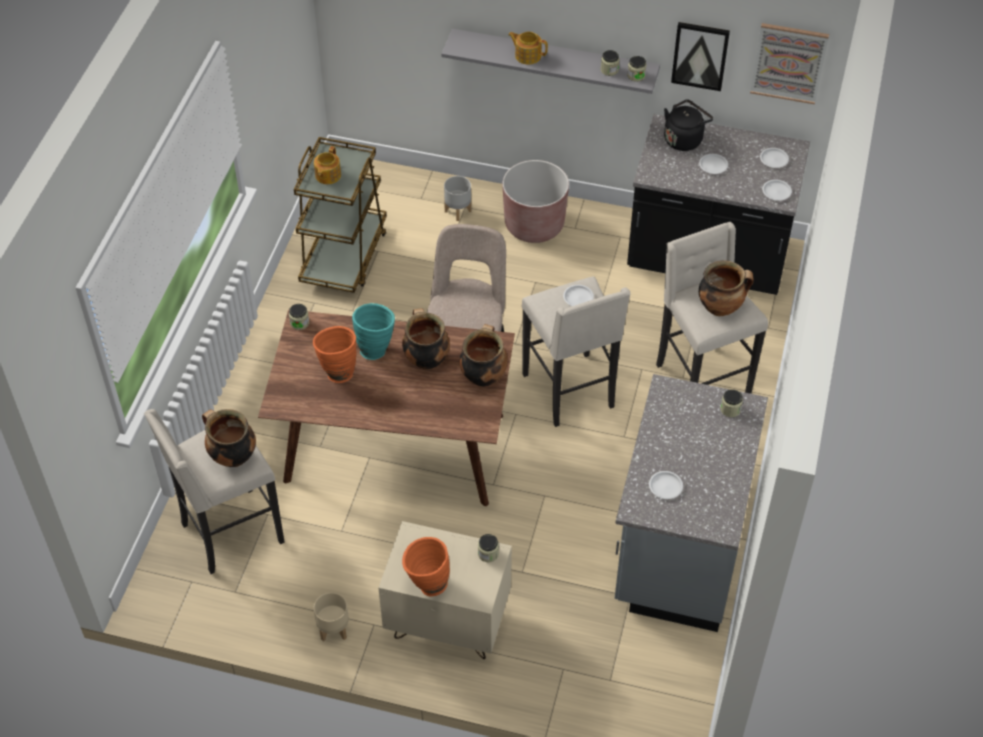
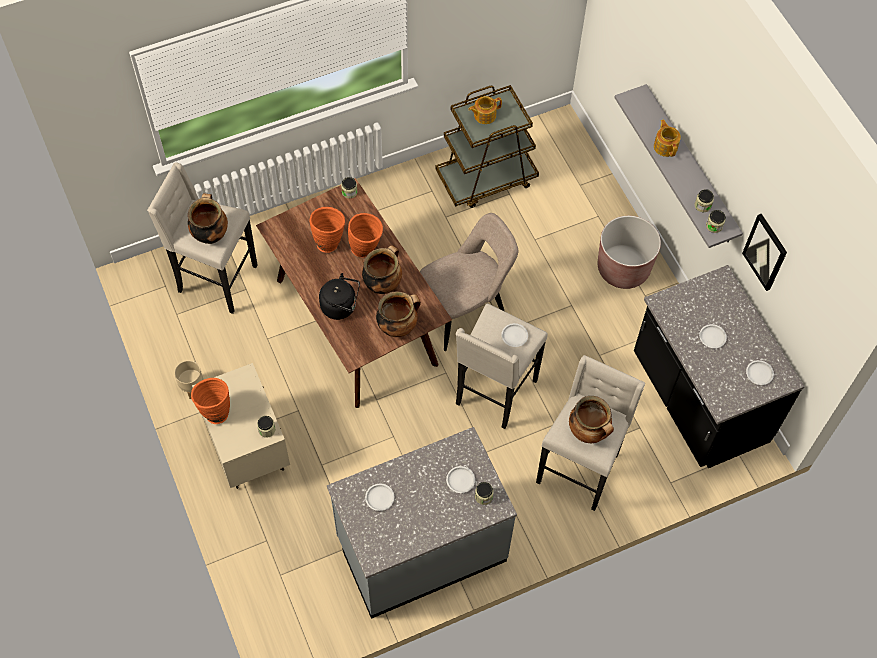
camera: 50 degrees right, 10 degrees up
(376, 348) = (366, 249): turquoise vase -> orange vase
(457, 211) = (590, 214): grey planter -> none
(684, 139) = (721, 301): black kettle -> black kettle (341, 306)
(776, 191) = (727, 396): white plate -> white plate (460, 480)
(789, 62) = (812, 314): picture -> none

